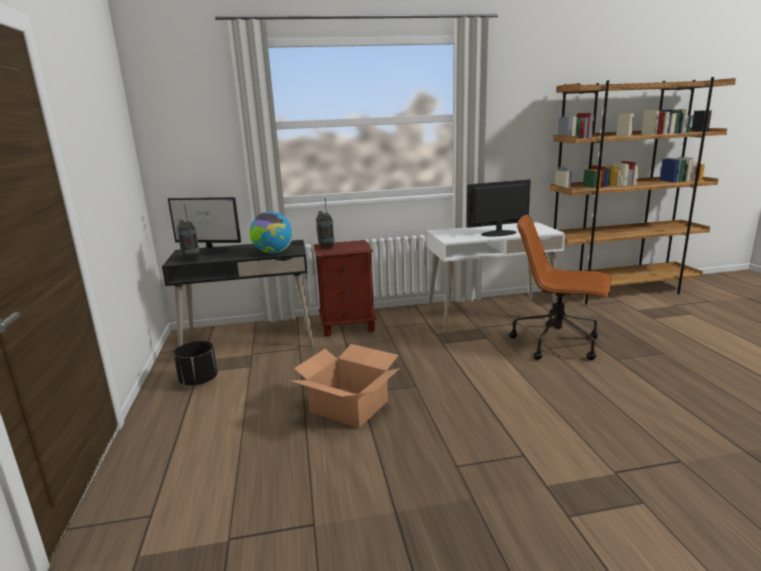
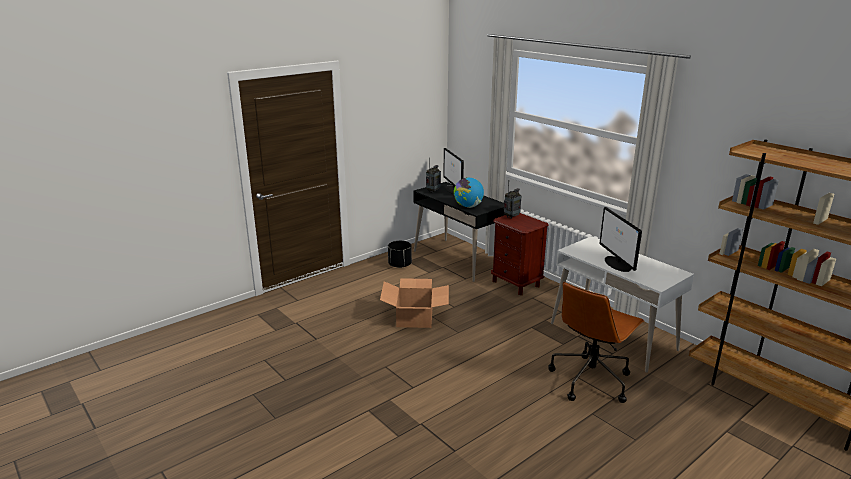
camera: 60 degrees right, 5 degrees up
(498, 233) = (617, 264): monitor -> monitor turned 150 degrees counterclockwise
(557, 343) = (590, 379): brown office chair -> brown office chair turned 135 degrees counterclockwise

